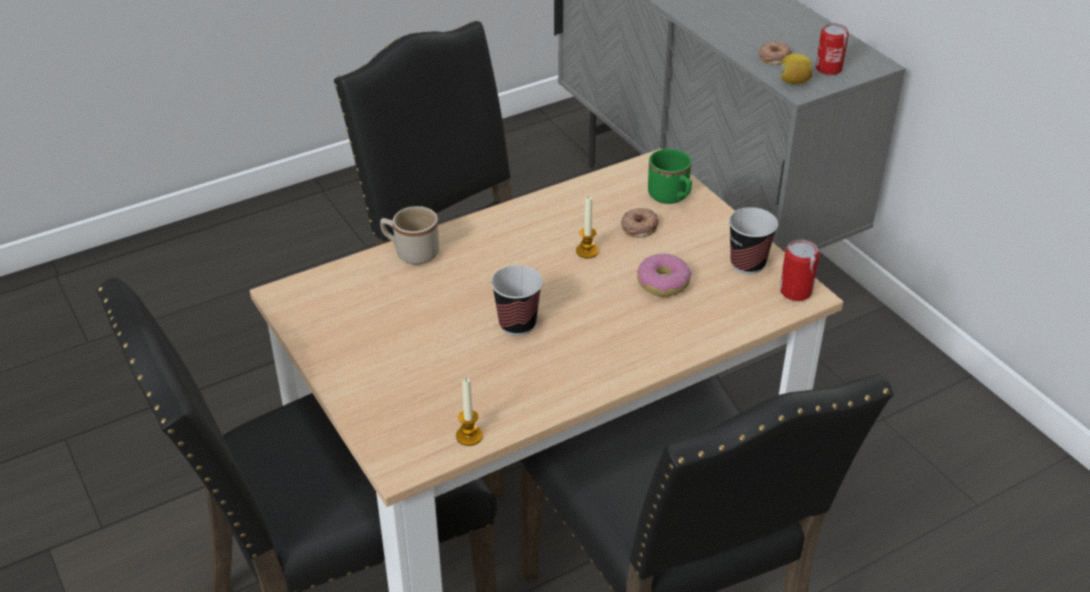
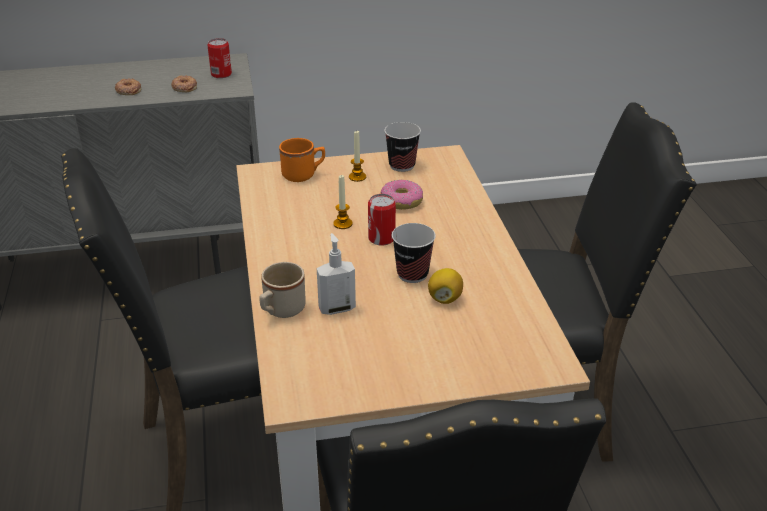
camera: 70 degrees left, 5 degrees down
(431, 286) = (336, 308): none -> soap dispenser
(469, 436) = (534, 323): candle -> candle (357, 177)
(639, 226) = (328, 195): donut -> donut (128, 90)
(671, 197) = (303, 175): green mug -> orange mug
(794, 81) = (224, 89): lemon -> lemon (445, 298)
(795, 291) = (441, 156): can -> can (381, 238)

